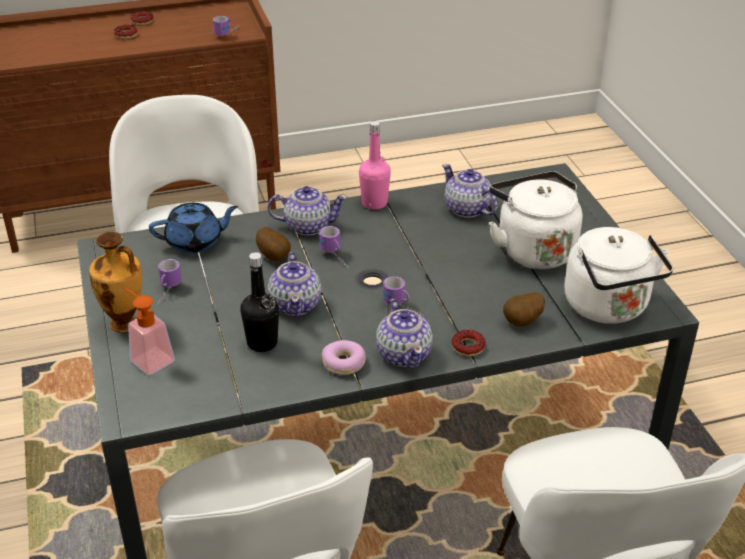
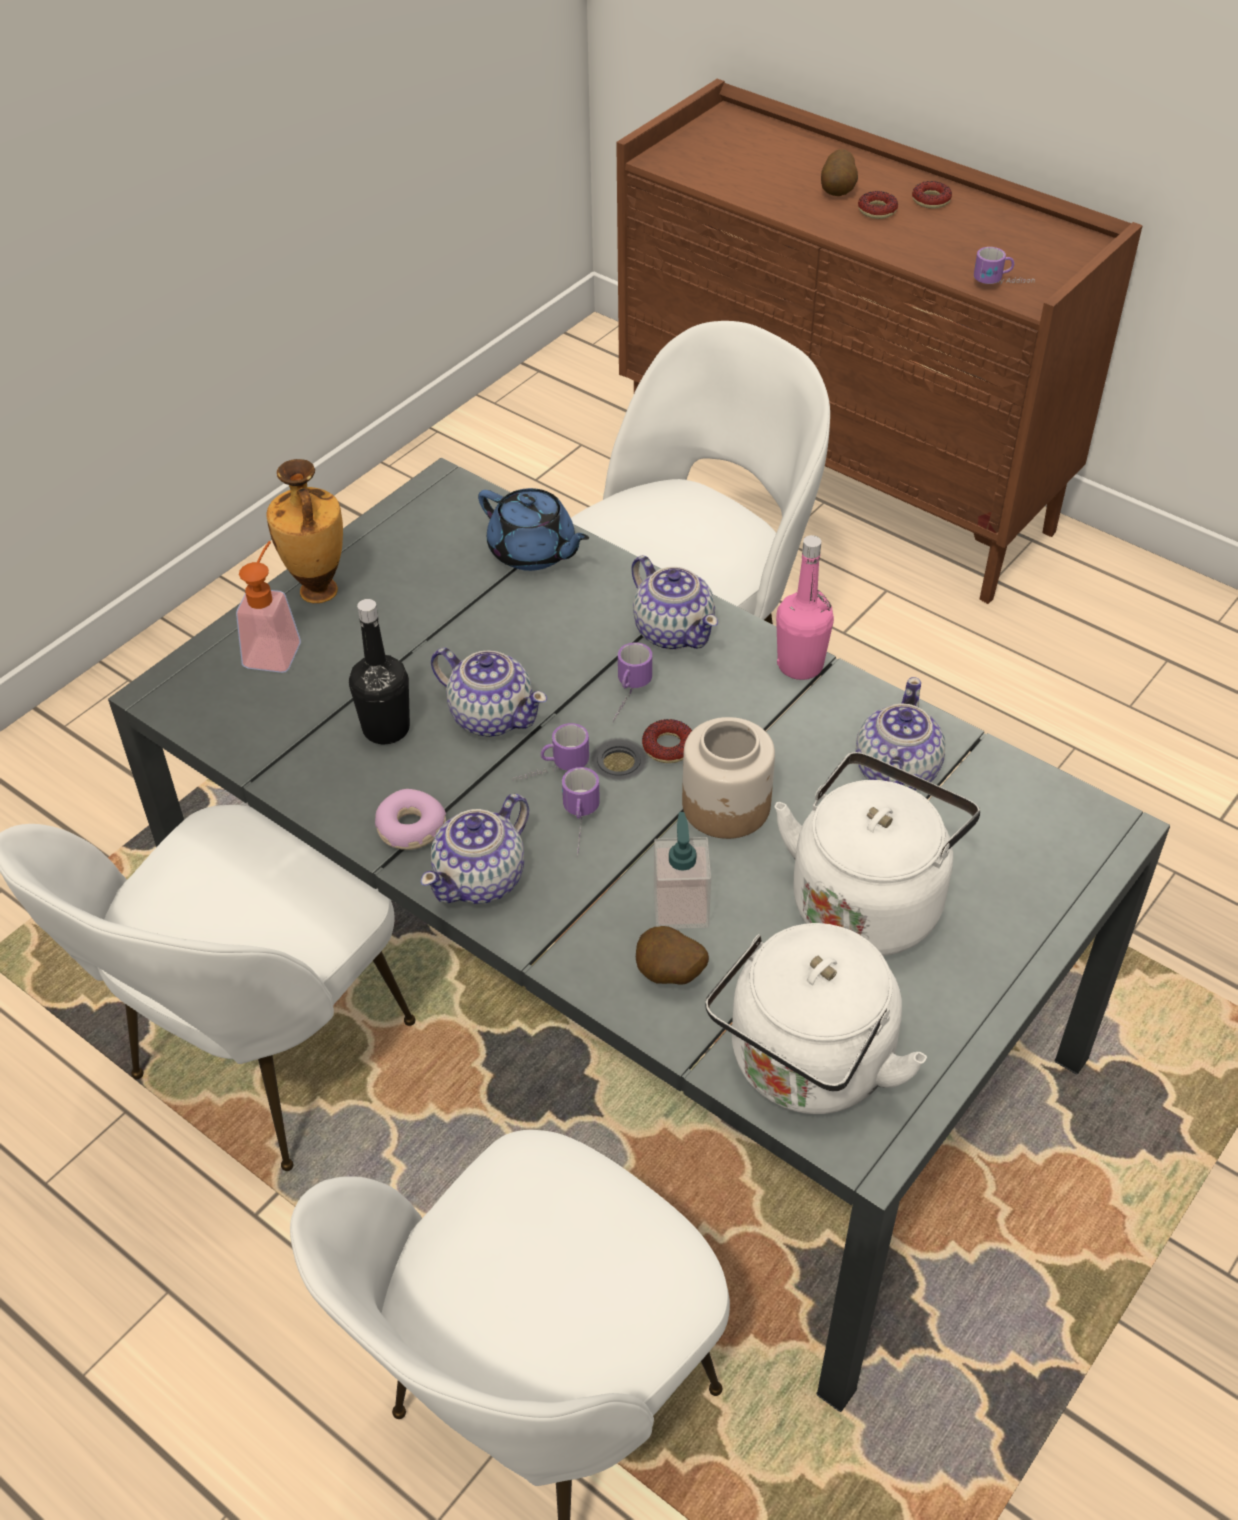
camera: 55 degrees right, 10 degrees up
(166, 293) = (406, 590): mug -> mug (550, 771)
(274, 256) = (574, 638): potato -> potato (838, 192)
(296, 304) = (491, 715): teapot -> teapot turned 105 degrees counterclockwise
(438, 261) = (727, 806): none -> jar
(468, 347) = (556, 940): donut -> donut (668, 747)
(485, 301) = (681, 907): none -> soap dispenser

